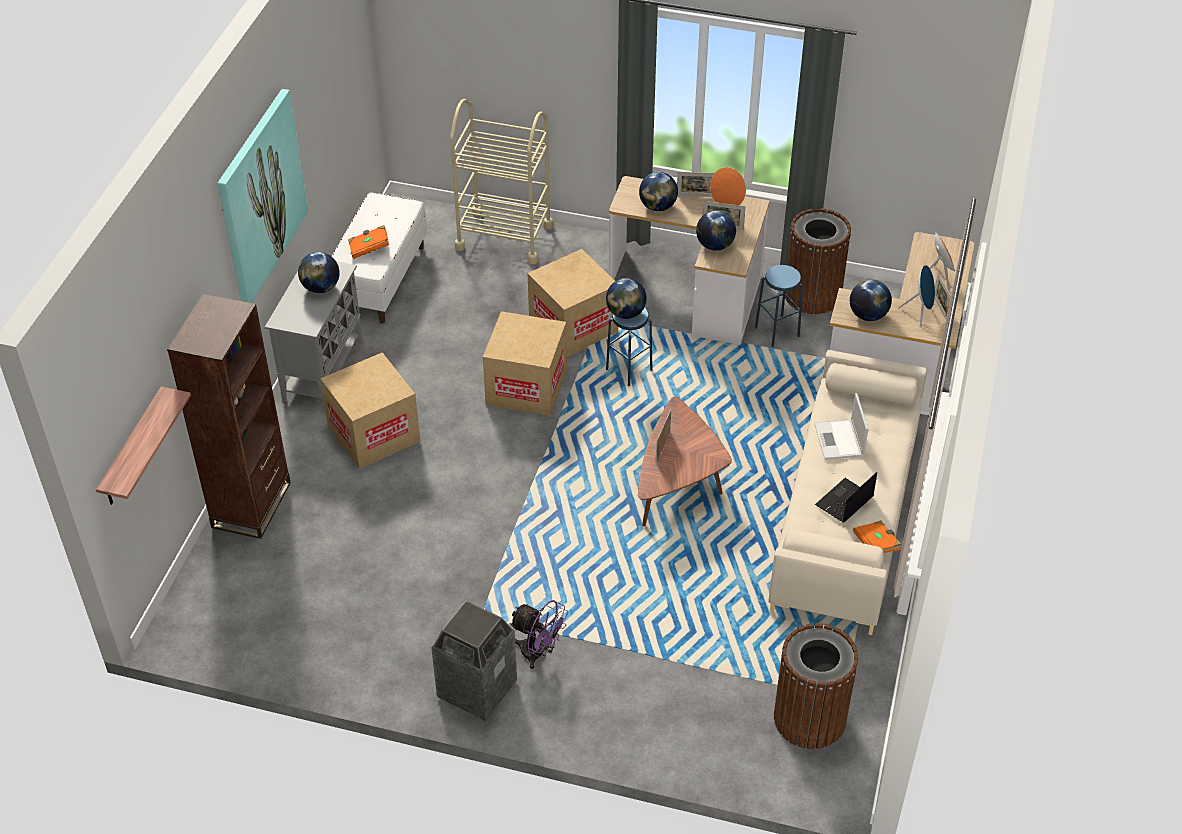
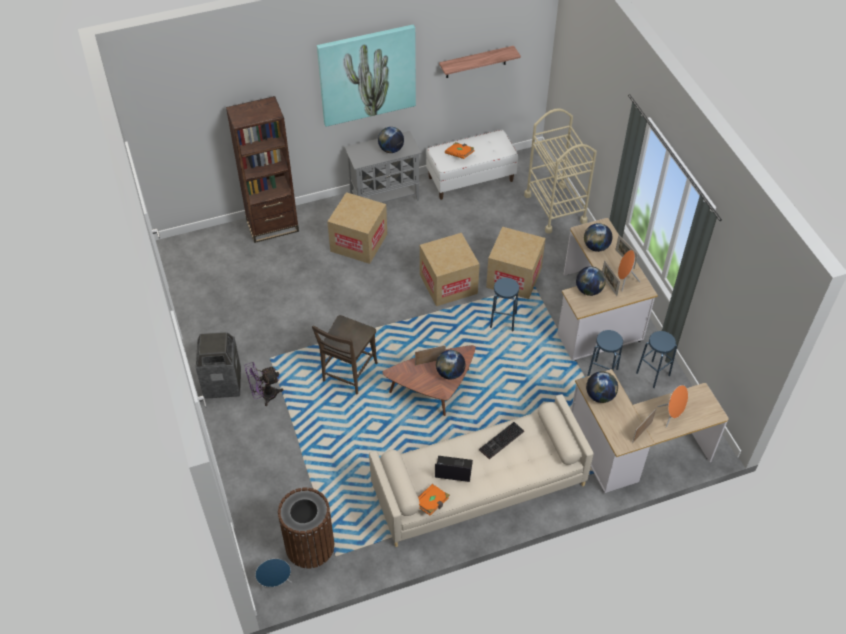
camera: 55 degrees right, 5 degrees up
(132, 449) = (180, 142): shelf -> shelf (476, 62)
(538, 653) = (265, 395): purple fan -> purple fan turned 75 degrees clockwise
(579, 551) = (348, 374): none -> brown chair
(625, 313) = (505, 284): globe -> globe (450, 373)
(812, 294) = (653, 374): brown trash can -> blue stool
(839, 440) = (501, 442): laptop -> keyboard
(920, 313) = (629, 422): blue speaker -> blue speaker (275, 583)

